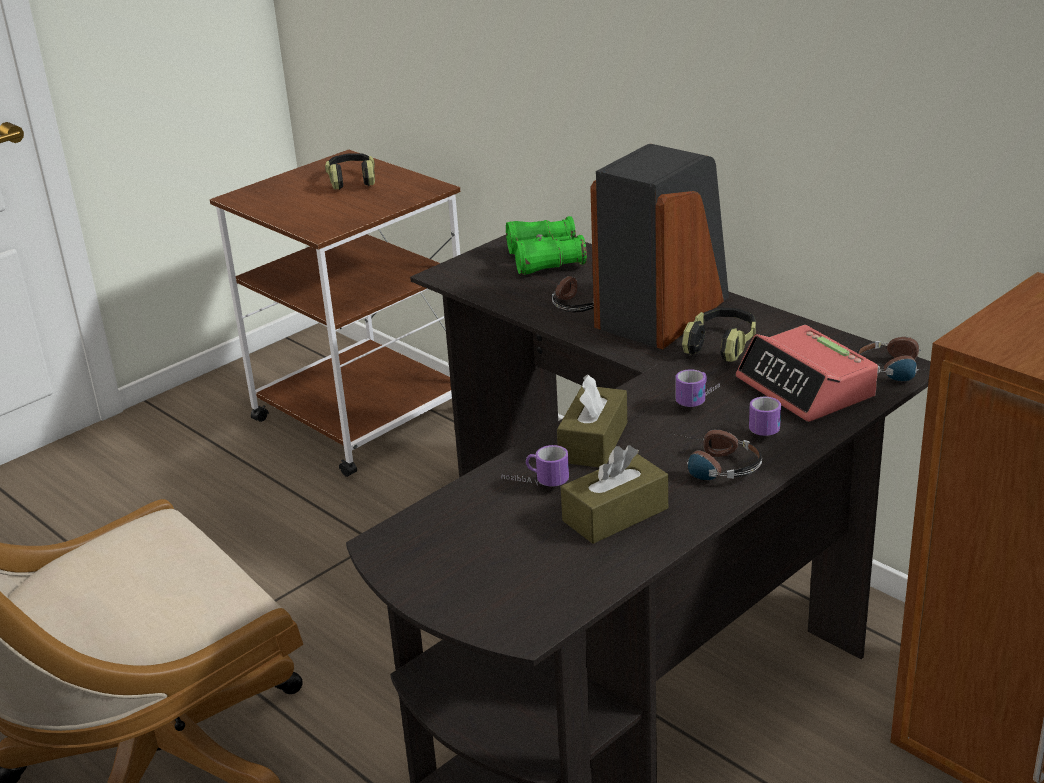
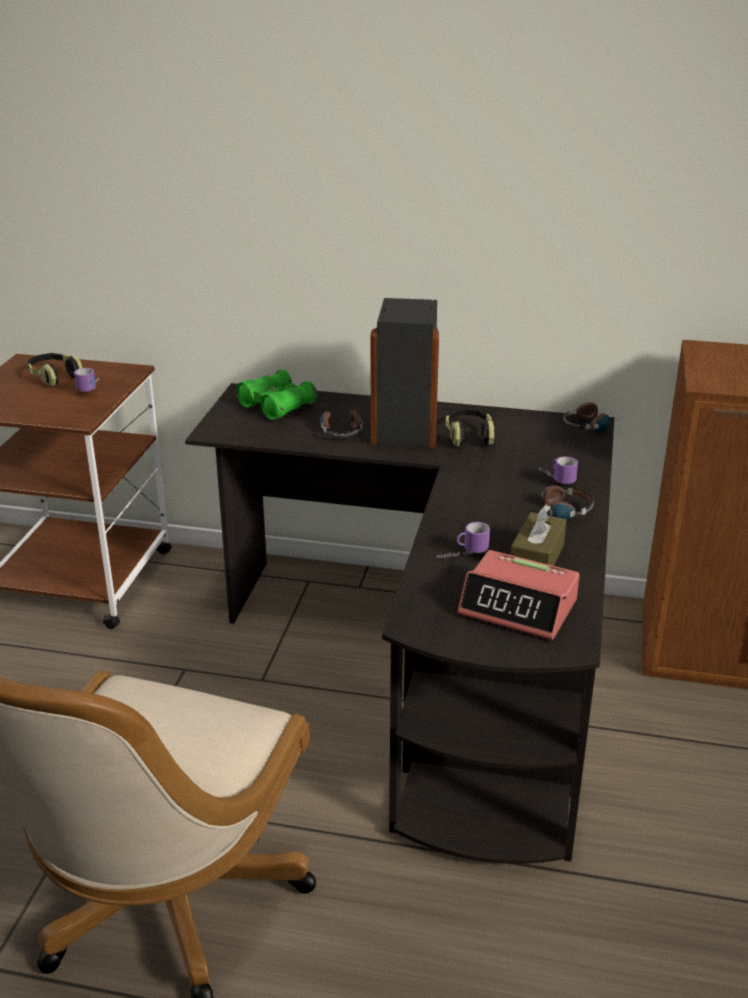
camera: 35 degrees left, 0 degrees up
(593, 442) = (465, 518): brown tissue box -> none
(701, 401) = (500, 473): mug -> mug (91, 388)
(806, 388) = (552, 449): alarm clock -> alarm clock (519, 607)

